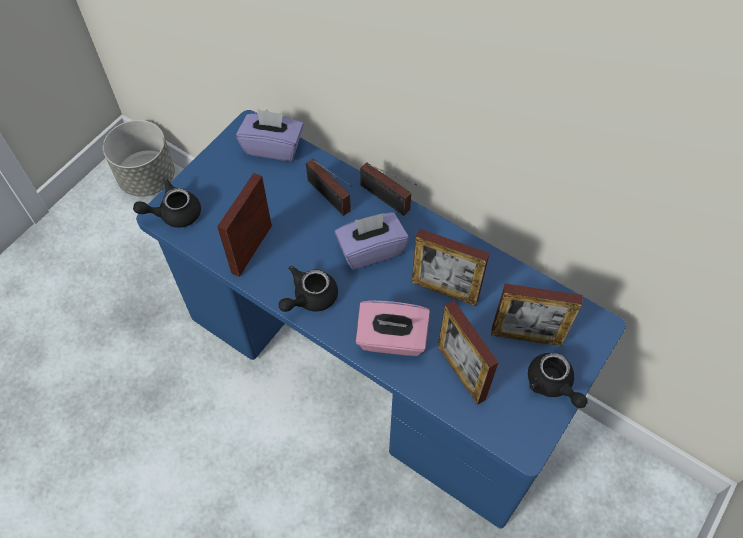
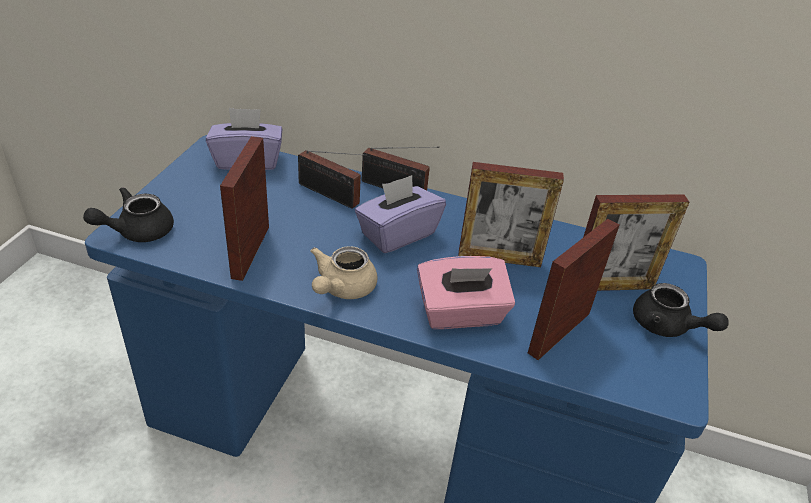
camera: 20 degrees left, 20 degrees down
(148, 178) = (66, 289): grey planter -> none
(310, 298) = (342, 288): black teapot -> beige teapot
(461, 372) = (559, 333): picture frame -> picture frame turned 90 degrees clockwise

